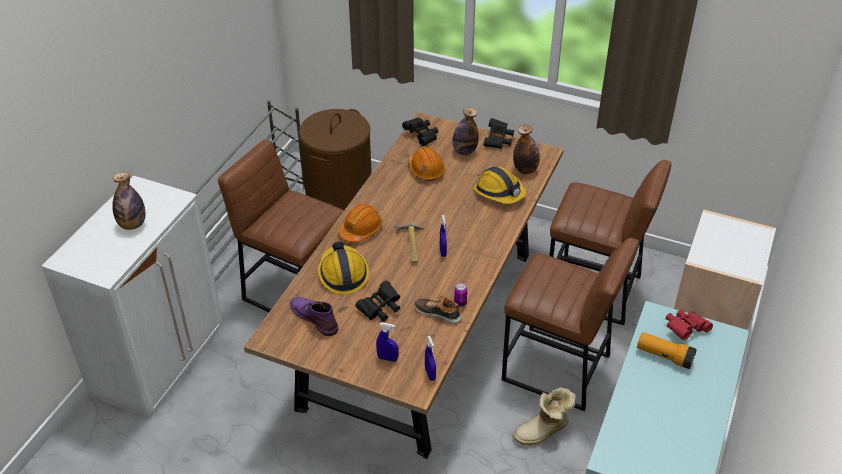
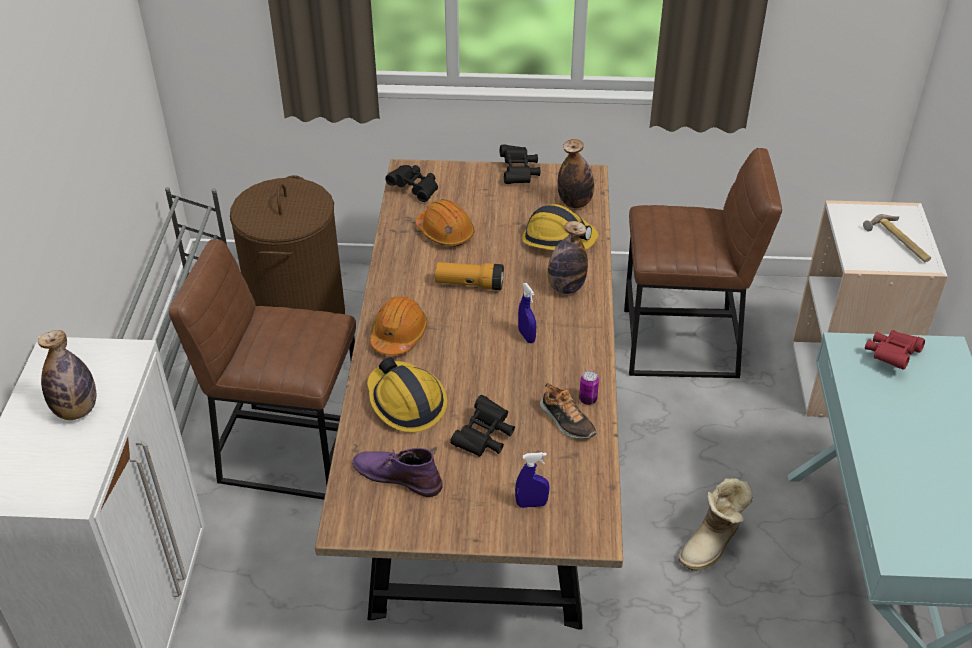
camera: 20 degrees left, 0 degrees up
(410, 245) = (478, 339): hammer -> hammer (898, 242)
(430, 374) = (601, 508): blue spray bottle -> none
(438, 313) = (566, 421): shoe -> shoe turned 135 degrees counterclockwise
(464, 151) = (483, 197): bottle -> bottle (565, 287)
(558, 368) = (688, 456): brown chair -> none
(664, 356) = (887, 397): flashlight -> flashlight (469, 284)

